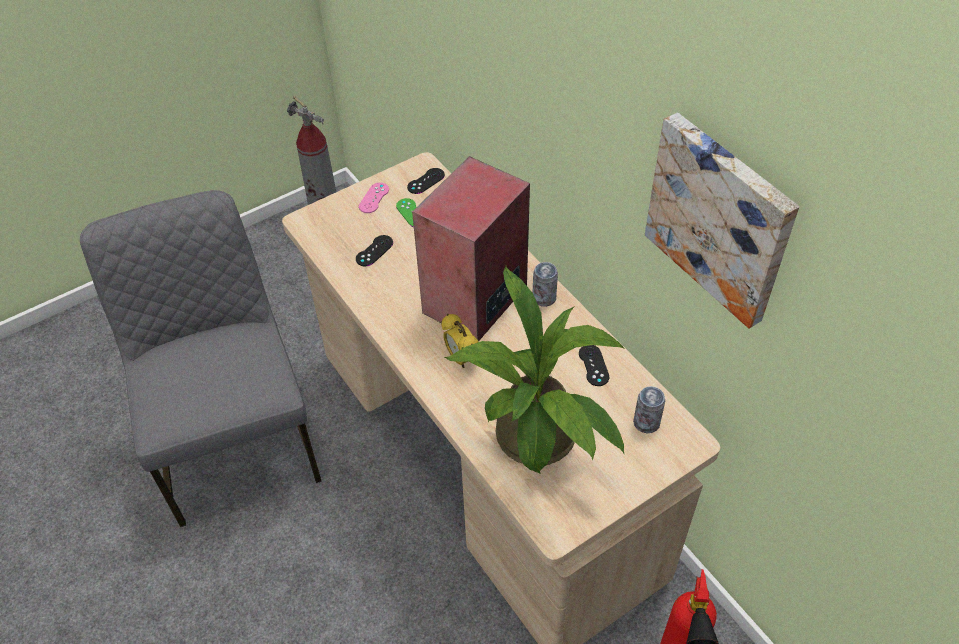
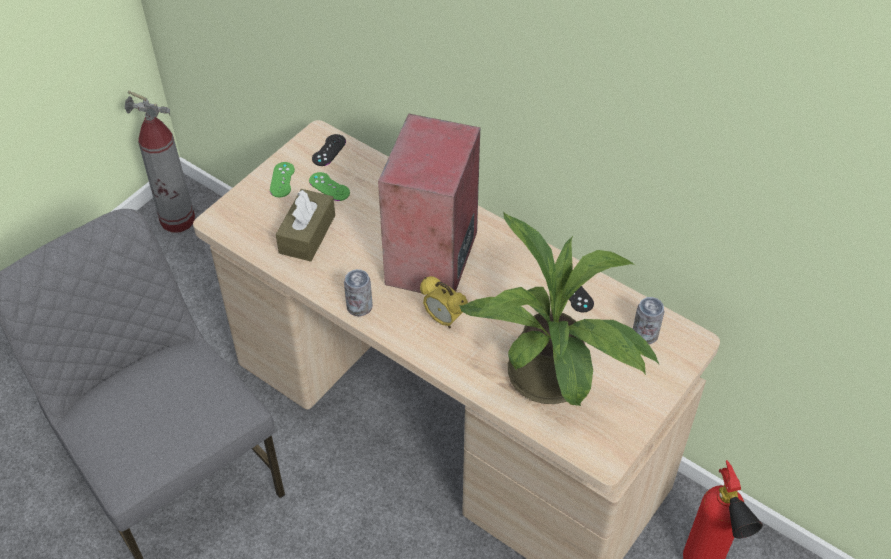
camera: 20 degrees left, 0 degrees up
(374, 198) = (282, 180): pink game controller -> green game controller
(374, 251) = (307, 234): black game controller -> brown tissue box
(544, 298) = (499, 240): can -> can (359, 307)
(721, 218) = (702, 119): picture -> none

